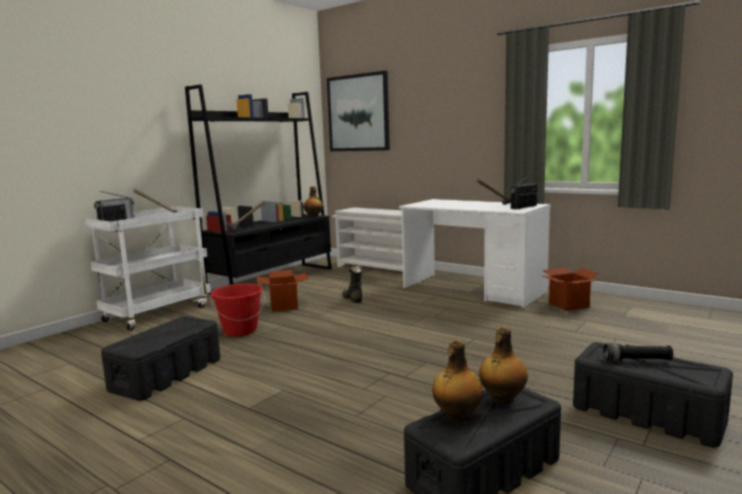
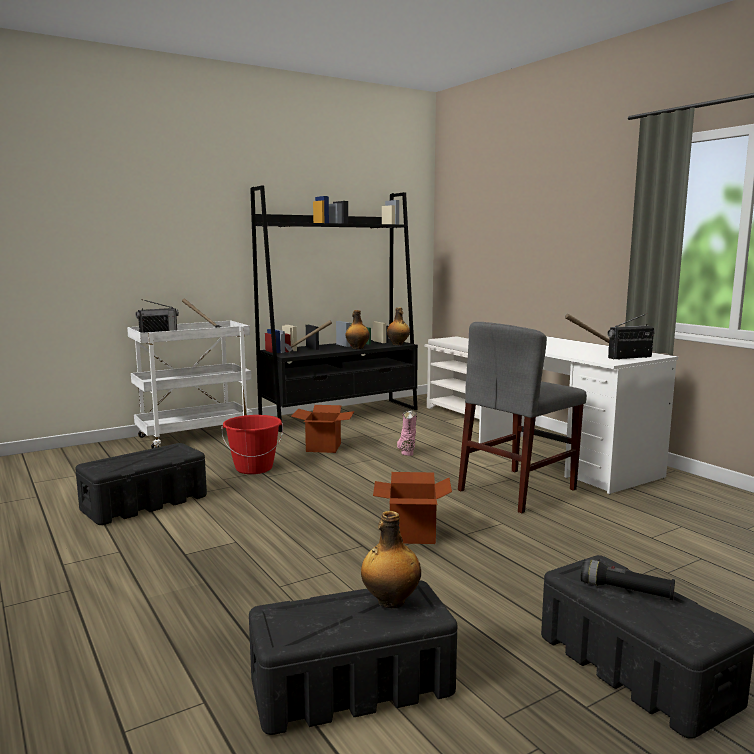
camera: 20 degrees right, 0 degrees up
(352, 299) = (406, 450): black boot -> pink boot
(358, 113) = (470, 219): picture -> none
(457, 416) = (316, 609): bottle -> bottle (357, 348)
(461, 314) = (517, 490): none -> grey chair
(568, 305) = (678, 500): cardboard box -> cardboard box (412, 534)

